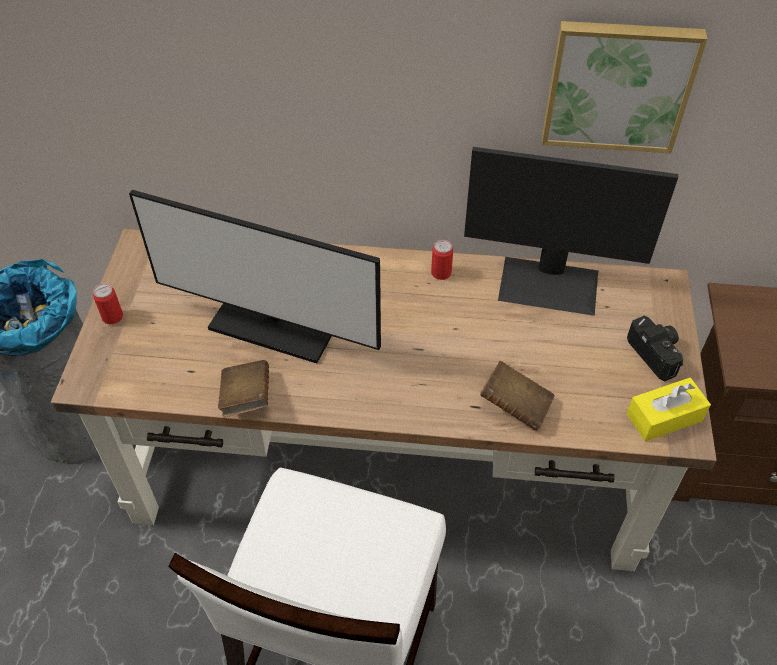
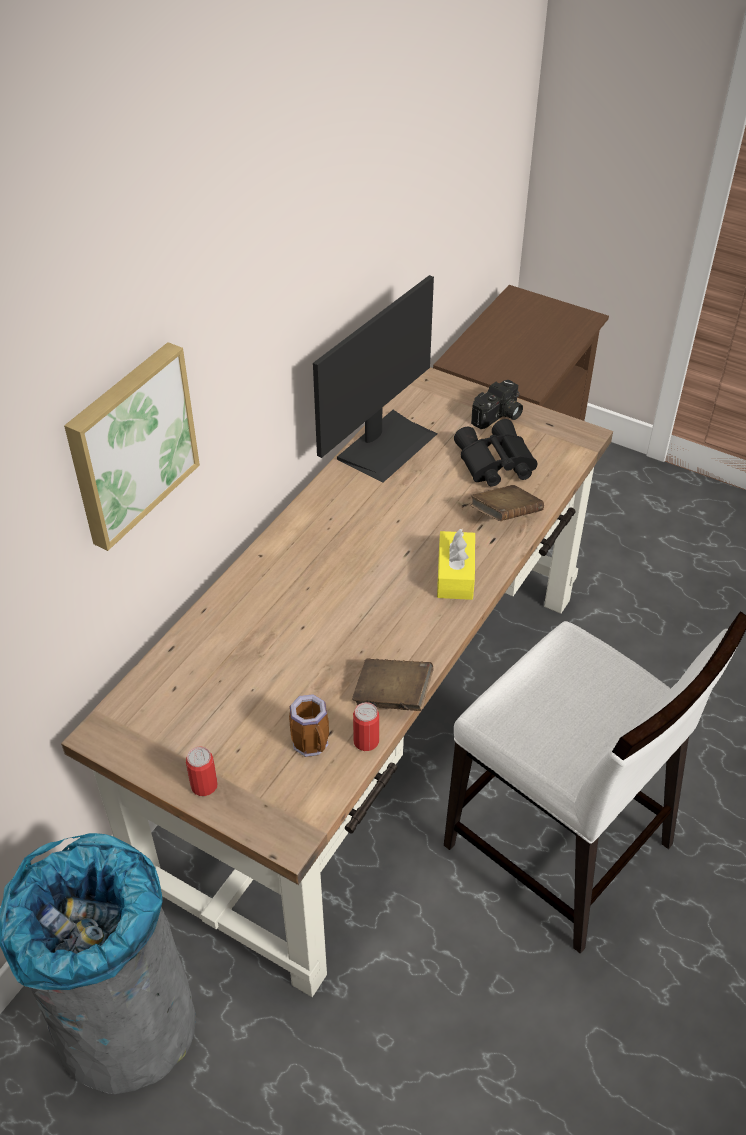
camera: 65 degrees left, 5 degrees down
(174, 365) = (313, 745): none -> mug
(274, 326) = (311, 648): monitor -> none
(441, 273) = (324, 506): can -> can (366, 741)
(584, 372) = (494, 463): none -> black binoculars
(618, 85) = (361, 237): picture -> picture (130, 443)
(657, 354) = (498, 417): camera -> camera turned 135 degrees clockwise
(664, 417) = (561, 439): yellow tissue box -> yellow tissue box (455, 575)

